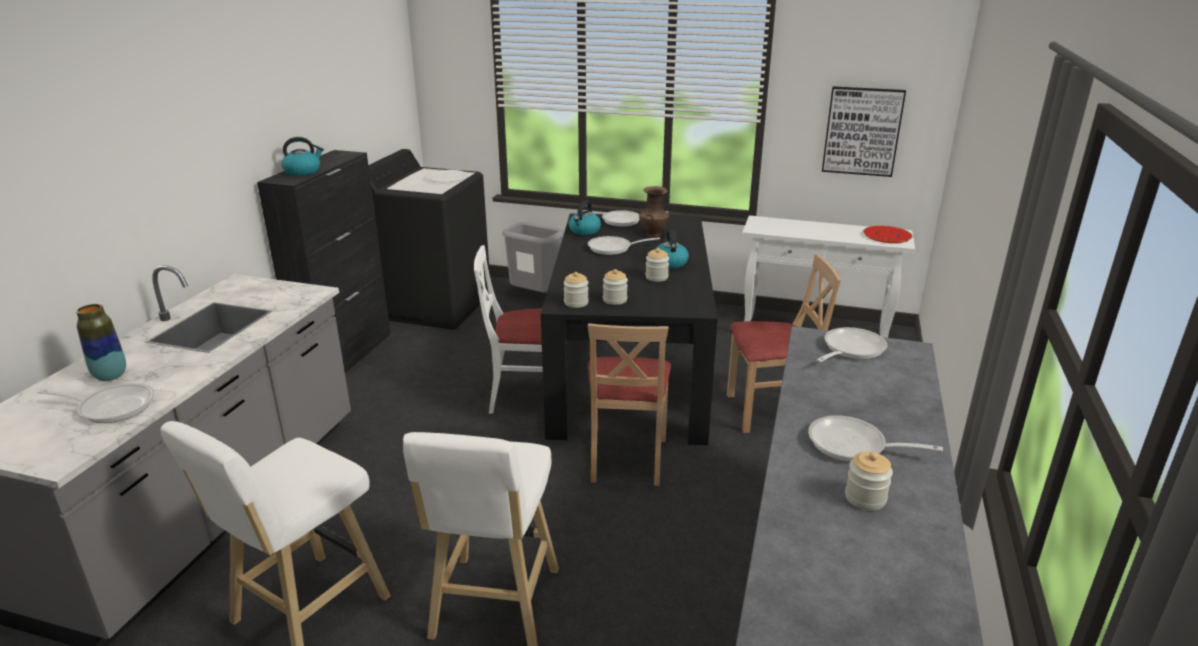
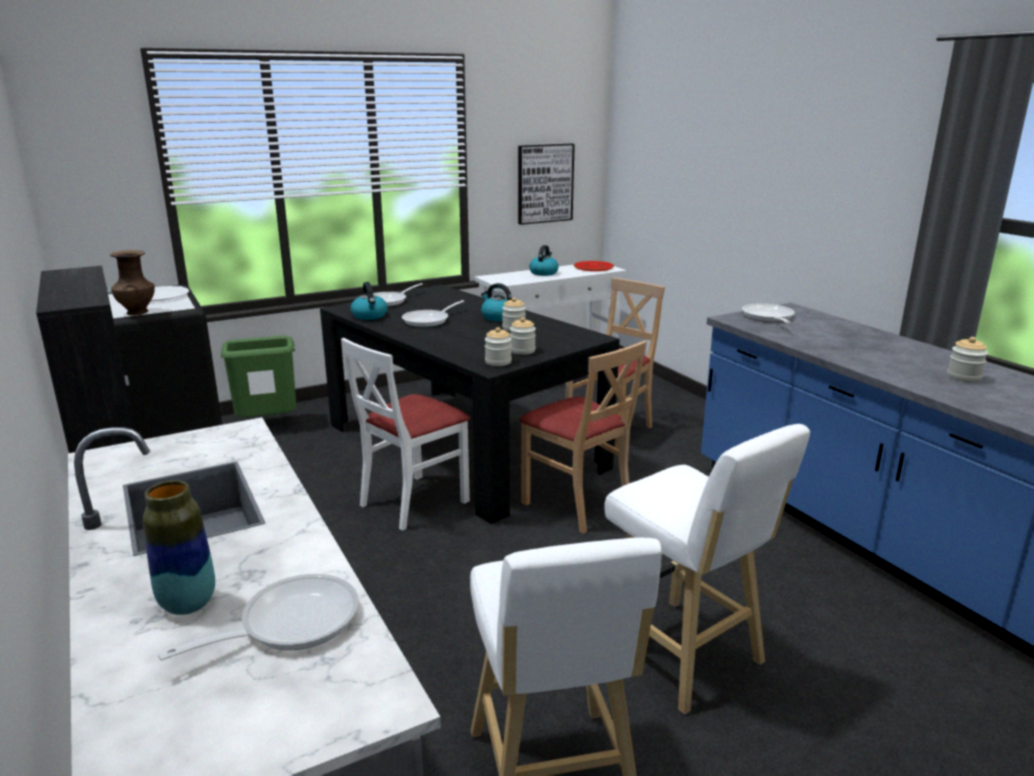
camera: 45 degrees left, 5 degrees down
(303, 171) = (74, 292): kettle -> kettle (543, 273)
(536, 297) = (268, 424): grey trash can -> green trash can
(653, 234) = (436, 303): brown vase -> brown vase (137, 312)
(853, 446) = (896, 358): frying pan -> none

